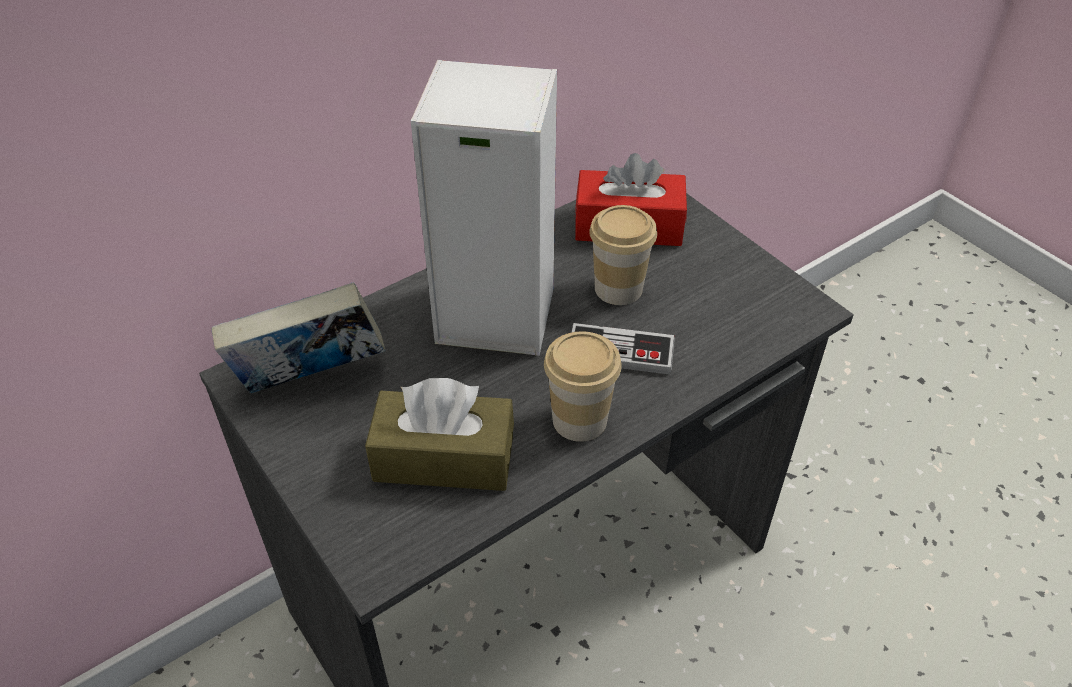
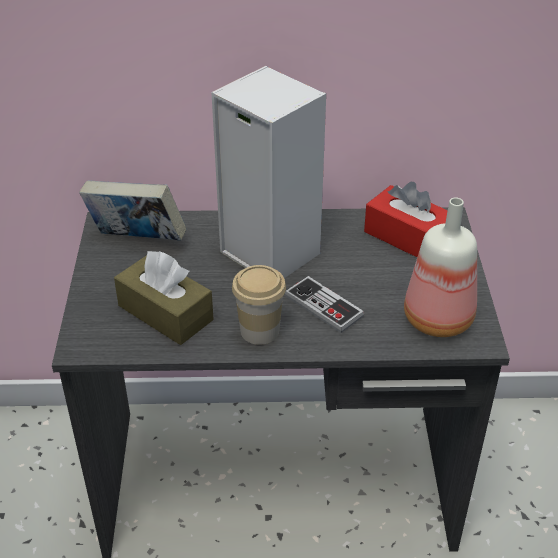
camera: 35 degrees right, 5 degrees down
(618, 288) = (361, 271): cup -> none
(752, 306) = (440, 320): none -> bottle

